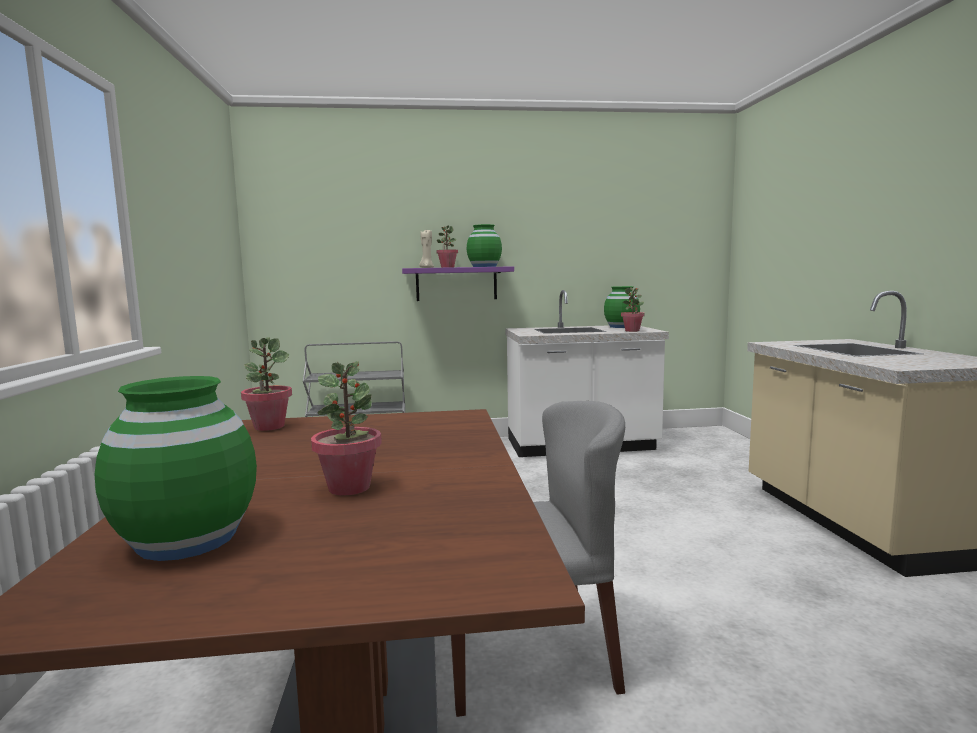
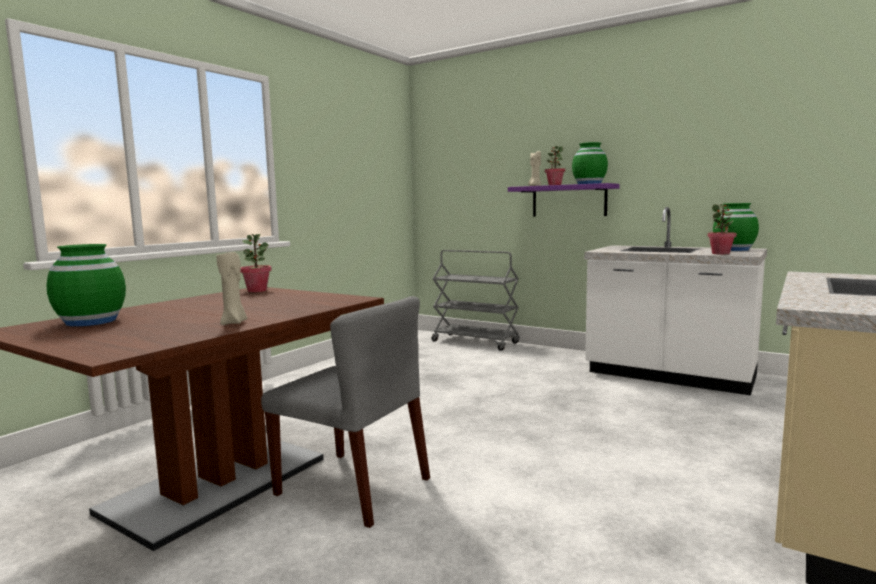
camera: 40 degrees right, 0 degrees up
(349, 487) = (185, 317): potted plant -> none
(464, 477) = (234, 323): none -> beige candle

